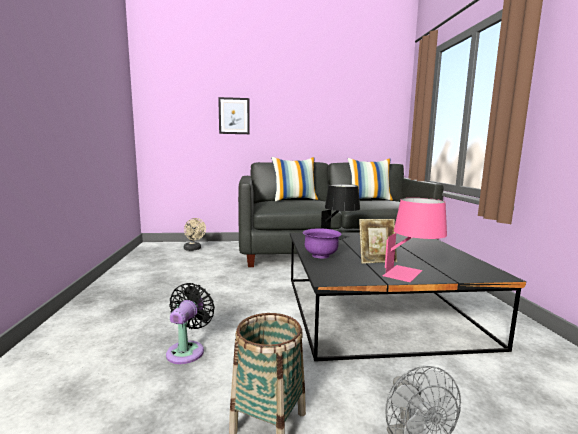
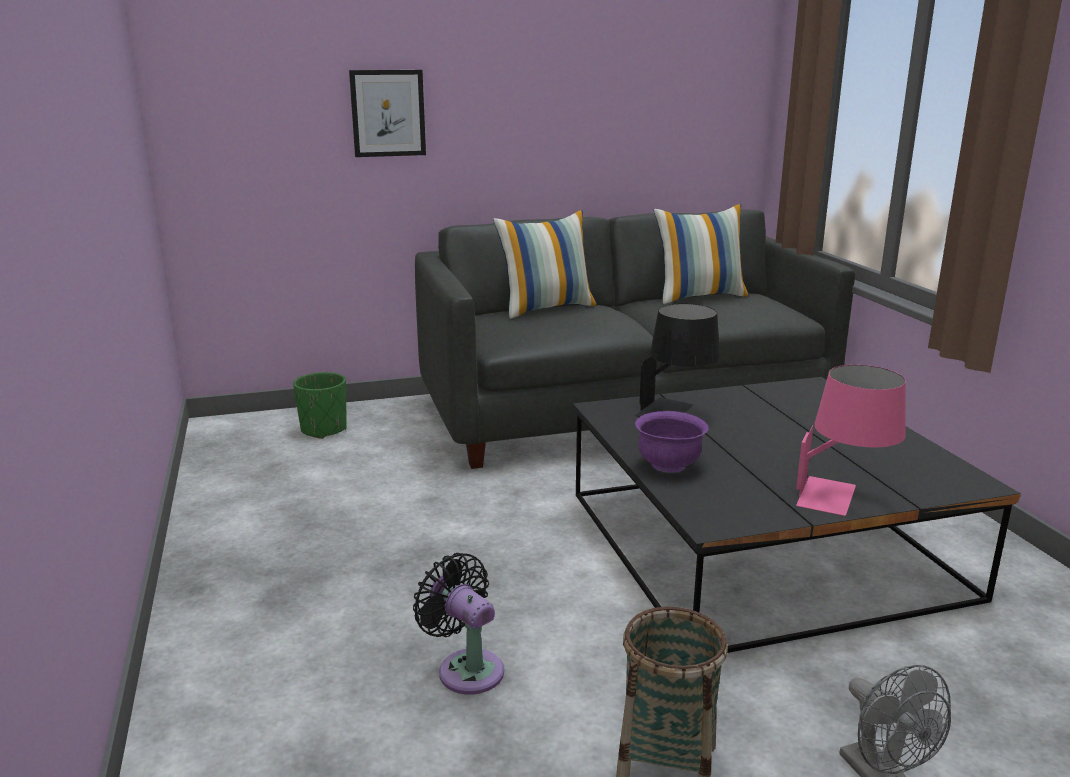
camera: 10 degrees left, 10 degrees up
(187, 350) = (466, 668): black fan -> black fan turned 45 degrees counterclockwise
(193, 249) = (324, 429): beige fan -> green planter
(376, 261) = (771, 468): picture frame -> none

